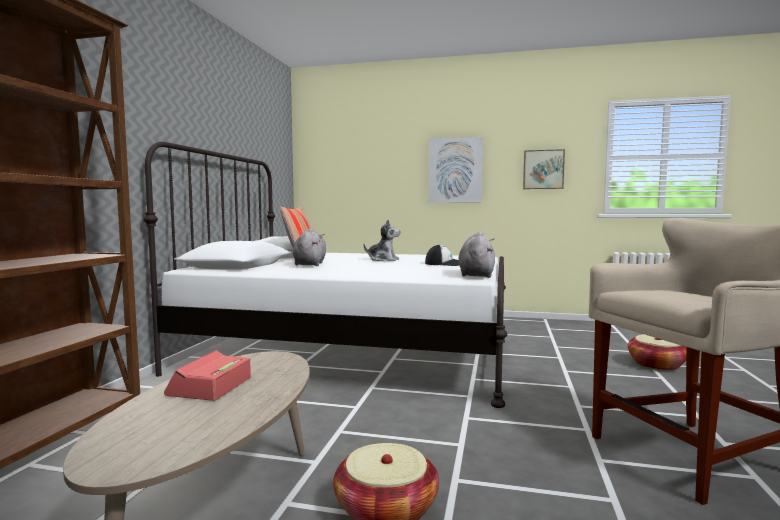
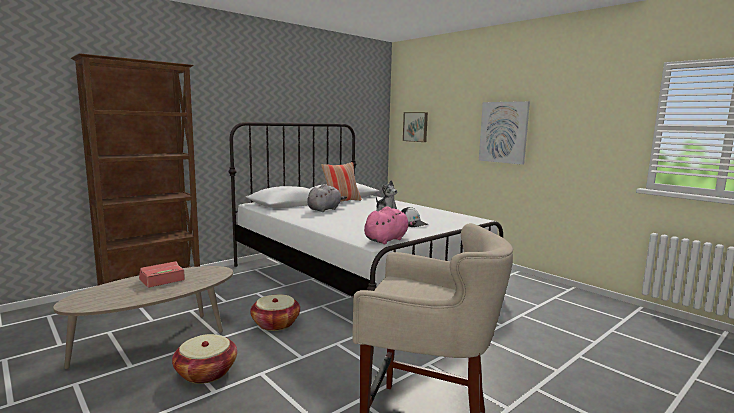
camera: 35 degrees right, 5 degrees up
(476, 275) = (387, 240): grey plush toy -> pink plush toy
(543, 169) = (584, 136): picture -> picture (416, 127)
(656, 365) = (582, 359): basket -> basket (275, 323)

